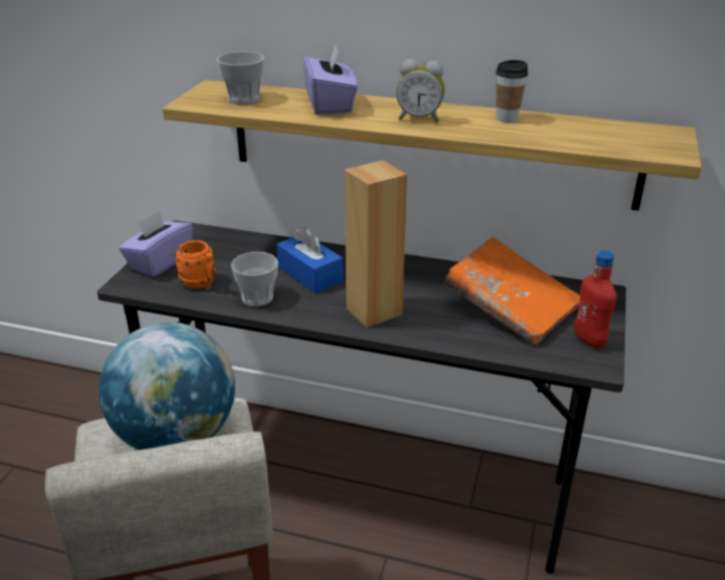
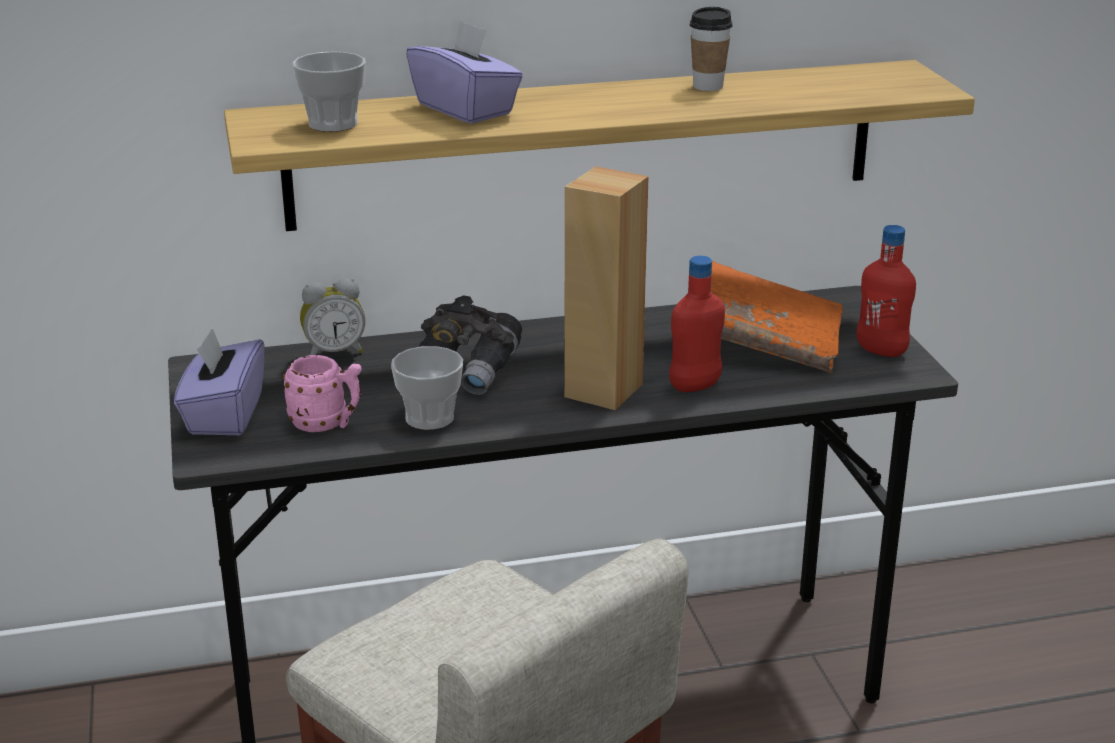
camera: 30 degrees left, 5 degrees down
(177, 437) = (456, 627): globe -> none
(201, 284) = (327, 424): orange mug -> pink mug
(310, 274) = (467, 372): blue tissue box -> grey binoculars
(419, 118) = (606, 105): alarm clock -> alarm clock (334, 352)
(433, 326) = (695, 386): none -> red bottle

